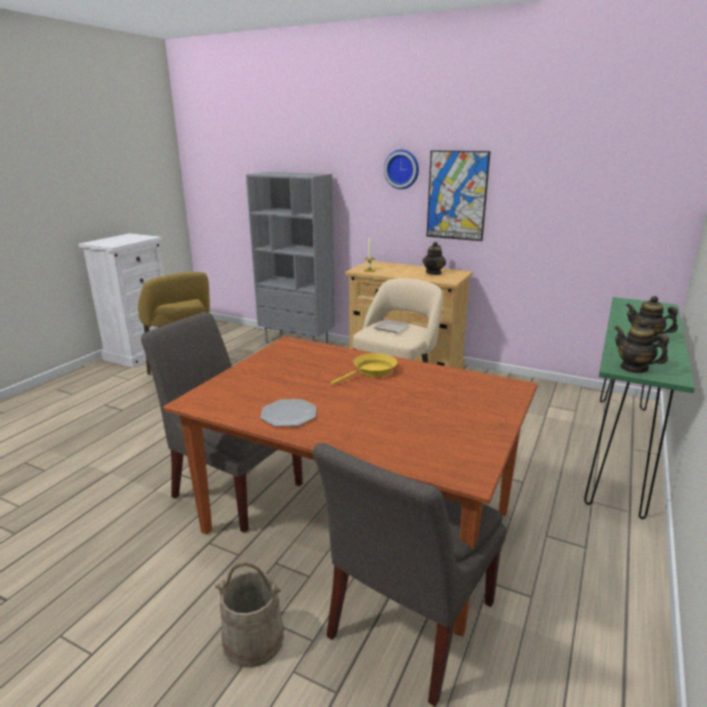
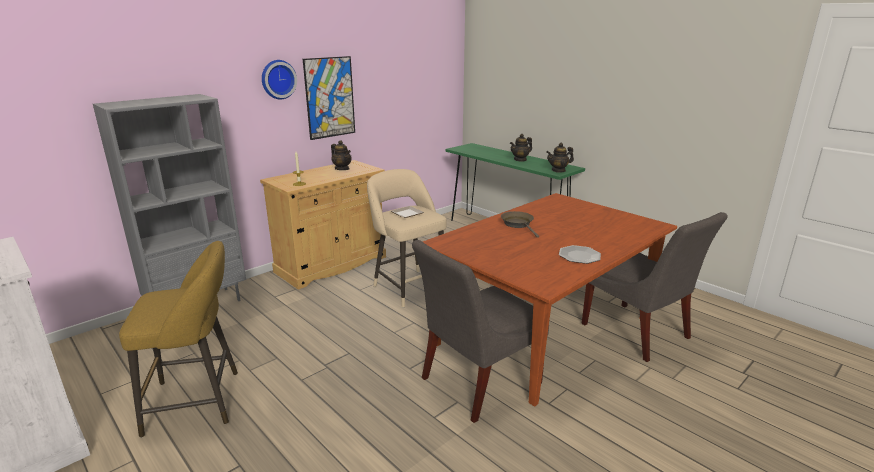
camera: 70 degrees left, 0 degrees up
(253, 640) = (649, 390): beige bucket -> none
(372, 371) = (518, 224): yellow frying pan -> brown frying pan

